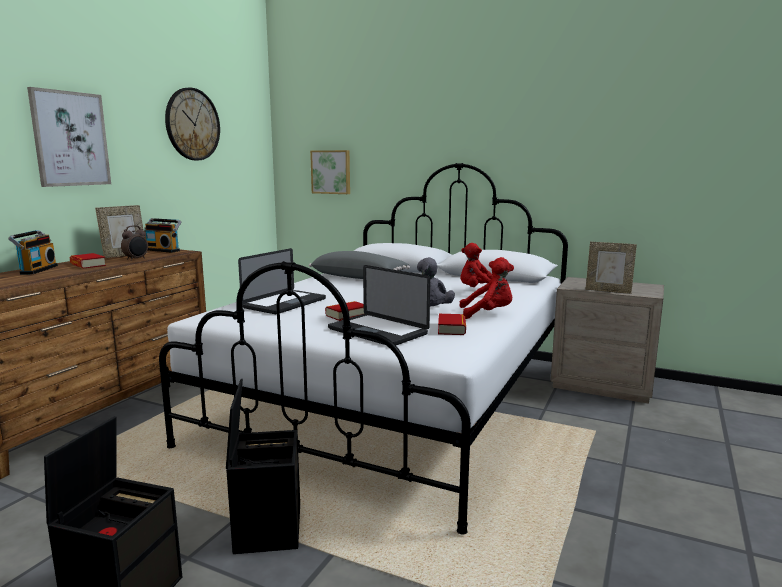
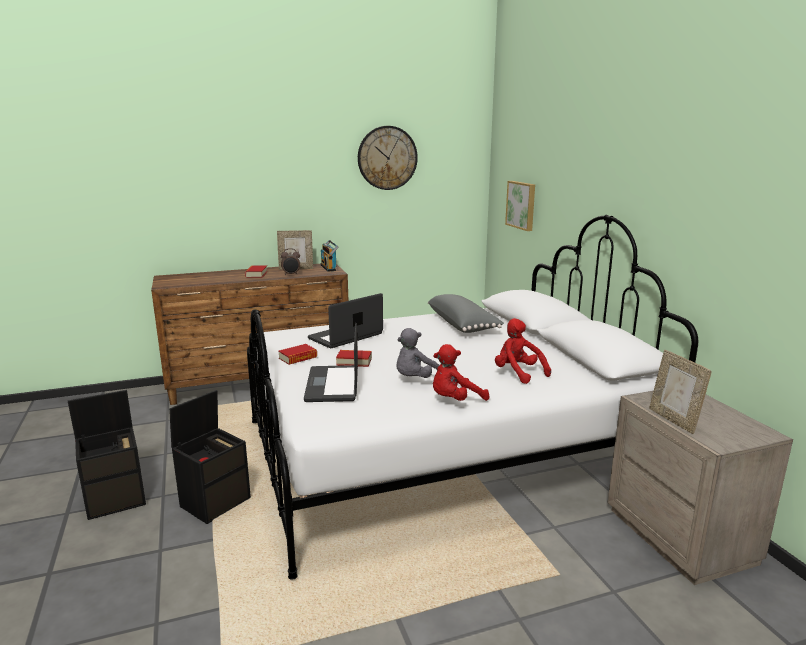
camera: 45 degrees right, 5 degrees up
(37, 270) = (225, 273): radio -> none
(70, 139) = (268, 178): picture -> none
(285, 303) = (345, 336): laptop -> laptop turned 150 degrees clockwise
(451, 329) = (385, 403): book -> book (298, 358)
(488, 314) = (455, 400): red plush toy -> red plush toy turned 105 degrees clockwise

